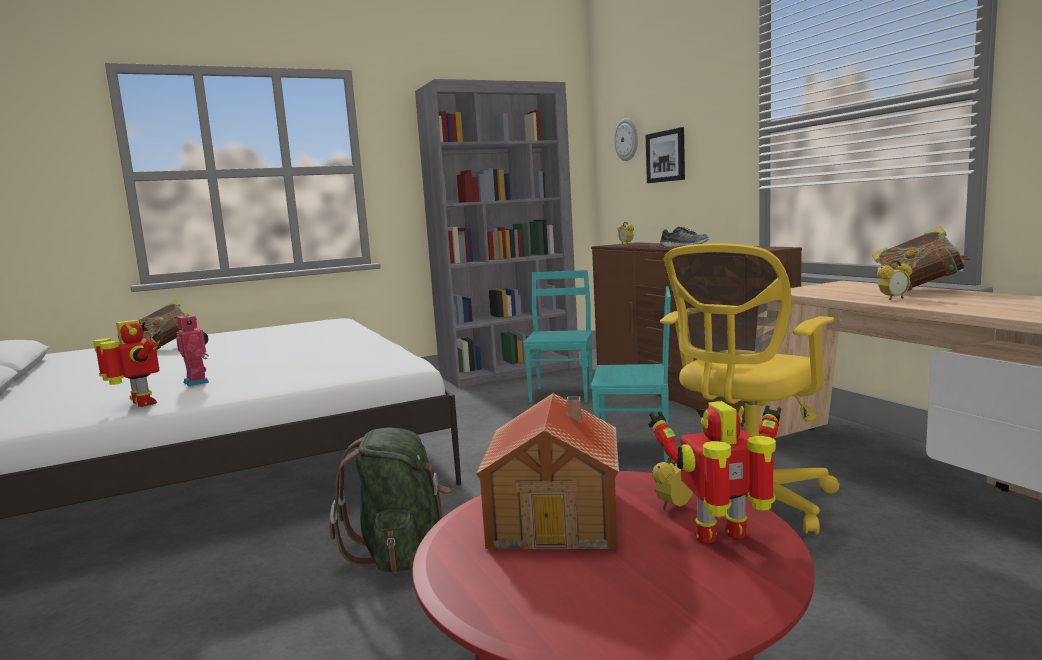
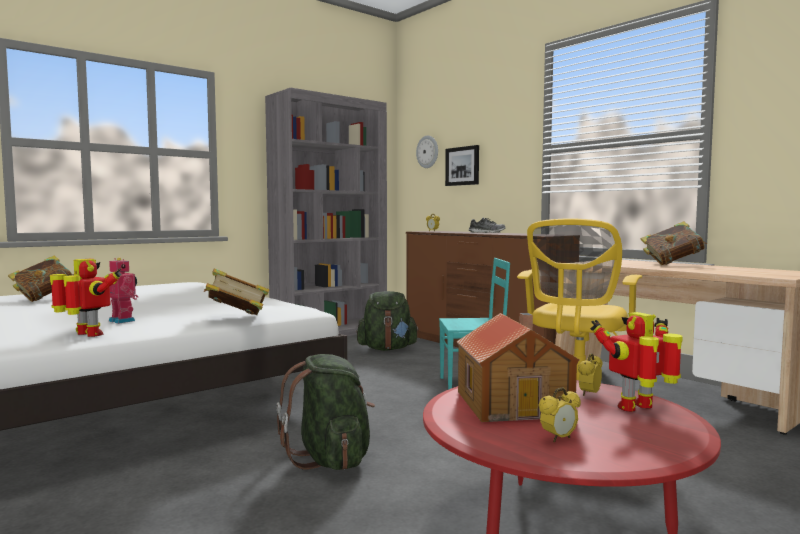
camera: 15 degrees left, 5 degrees down
(314, 379) = (236, 318): none -> book
(563, 394) = (387, 349): turquoise chair -> green backpack
(893, 299) = (665, 267): alarm clock -> alarm clock (558, 438)

